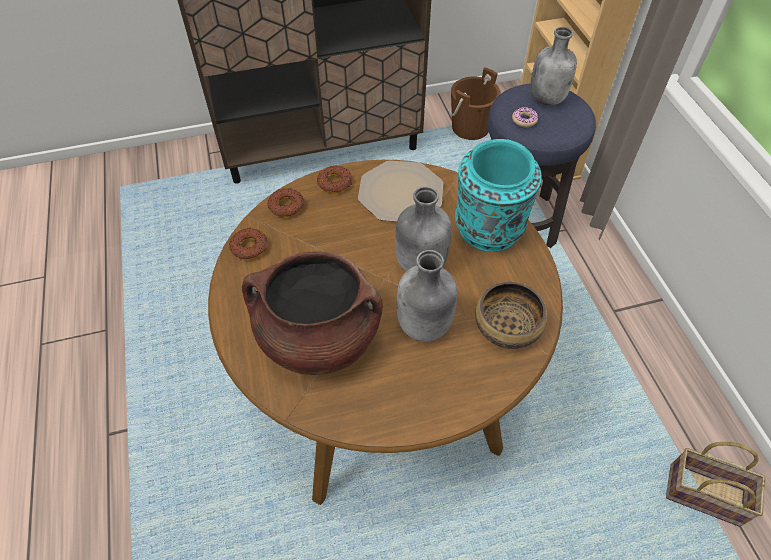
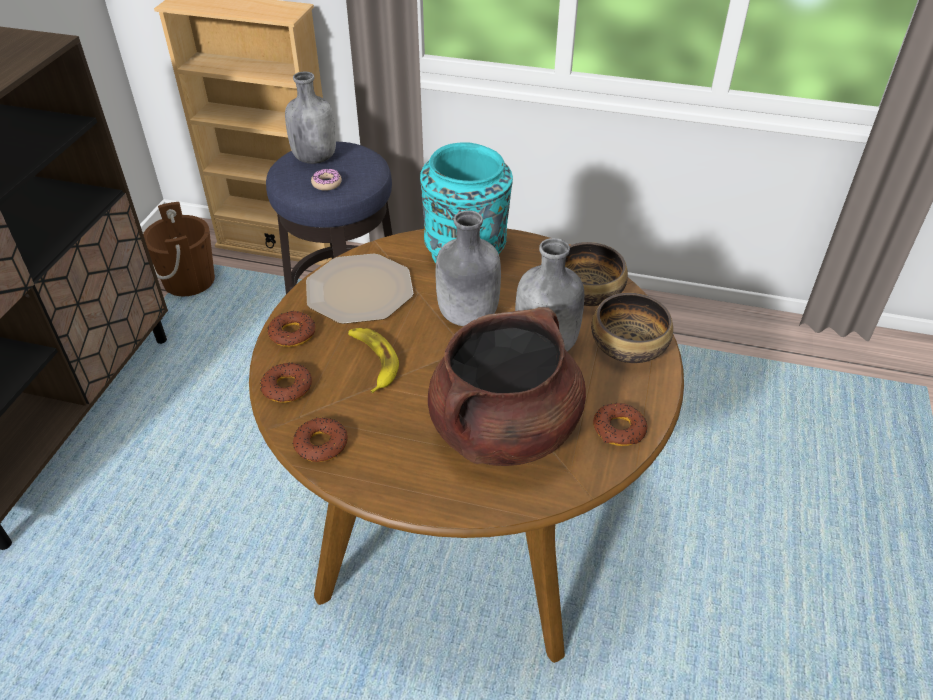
camera: 60 degrees left, 10 degrees down
(337, 234) = (372, 361): none -> banana
(363, 411) = (619, 429): none -> donut
(463, 382) = (629, 346): none -> bowl
(706, 494) = (711, 348): basket -> none

